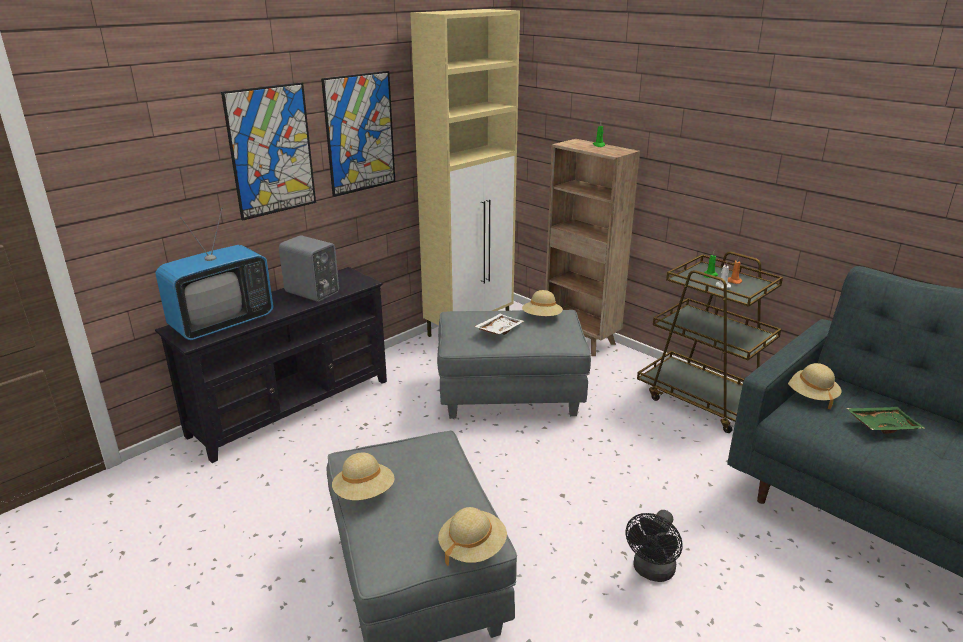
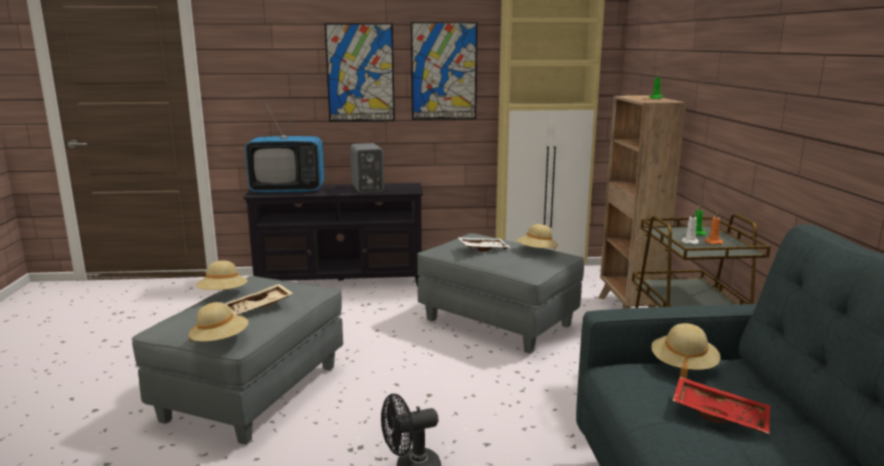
camera: 40 degrees right, 10 degrees down
(439, 490) = (259, 308): none -> beige tray
(881, 425) = (720, 414): green tray -> red tray

